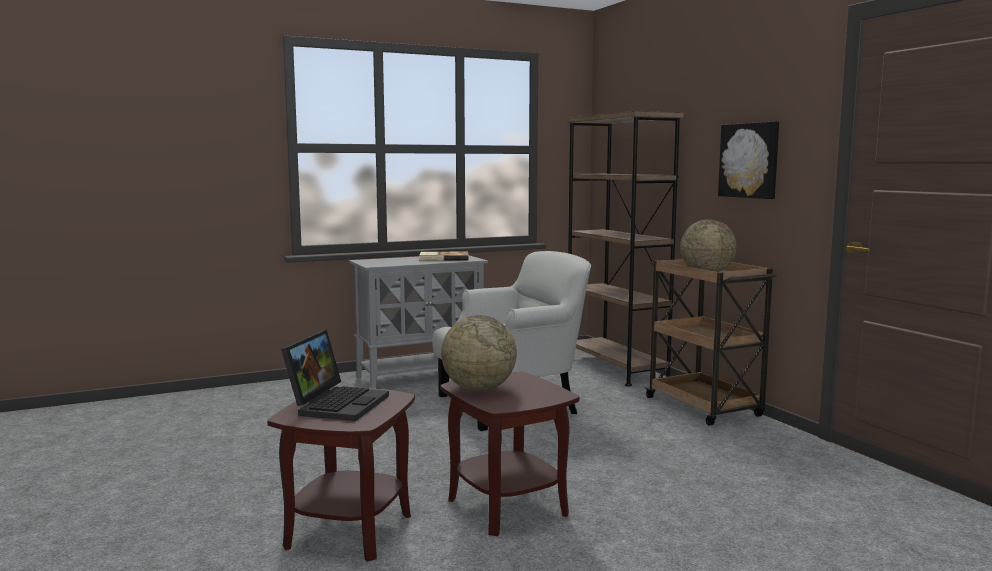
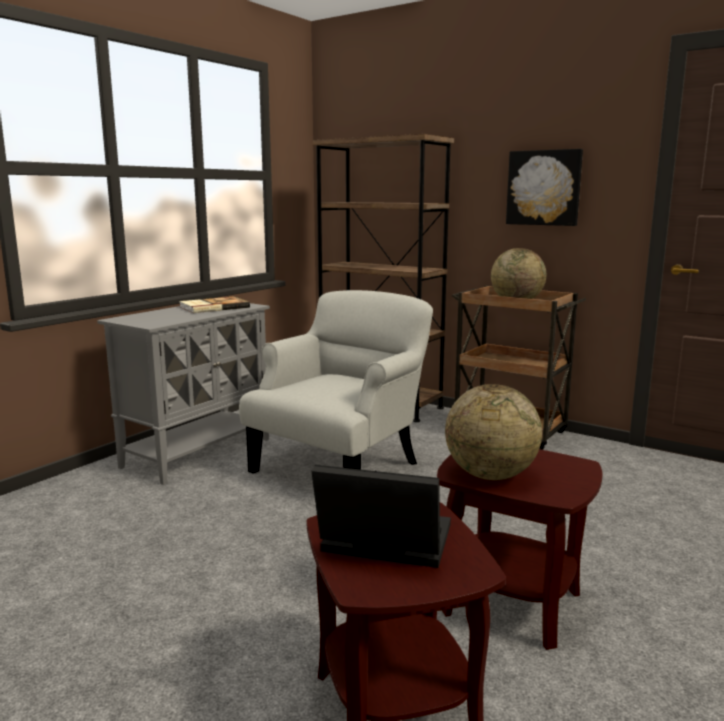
camera: 30 degrees left, 5 degrees up
(337, 404) = (381, 544): laptop -> laptop turned 60 degrees counterclockwise

